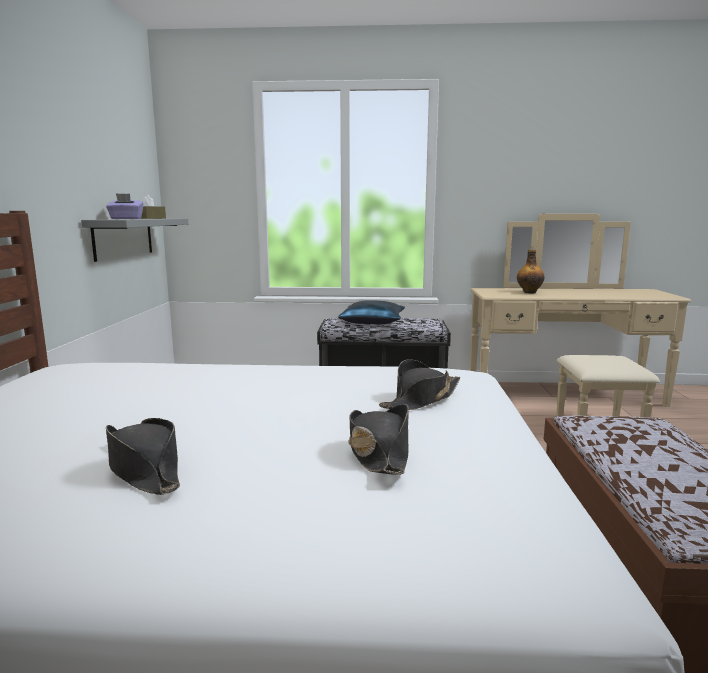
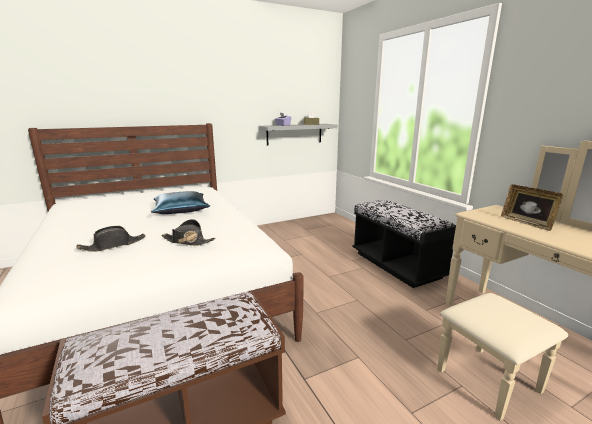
camera: 60 degrees right, 5 degrees up
(144, 468) = (96, 220): black hat -> none
(372, 321) = (394, 209): blue pillow -> blue pillow (181, 210)
(529, 292) = (526, 223): bottle -> picture frame

